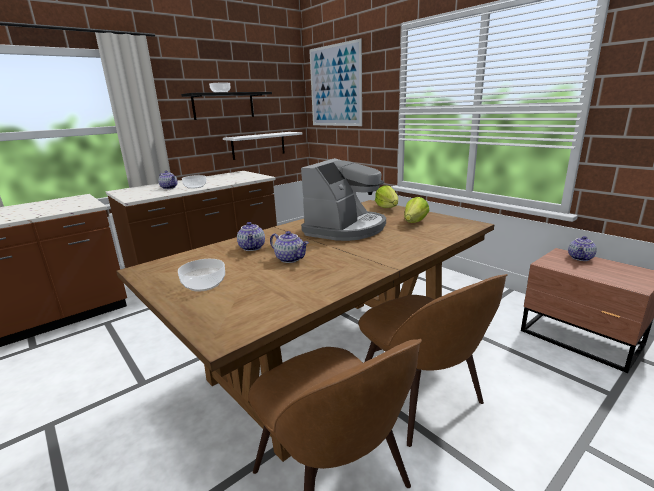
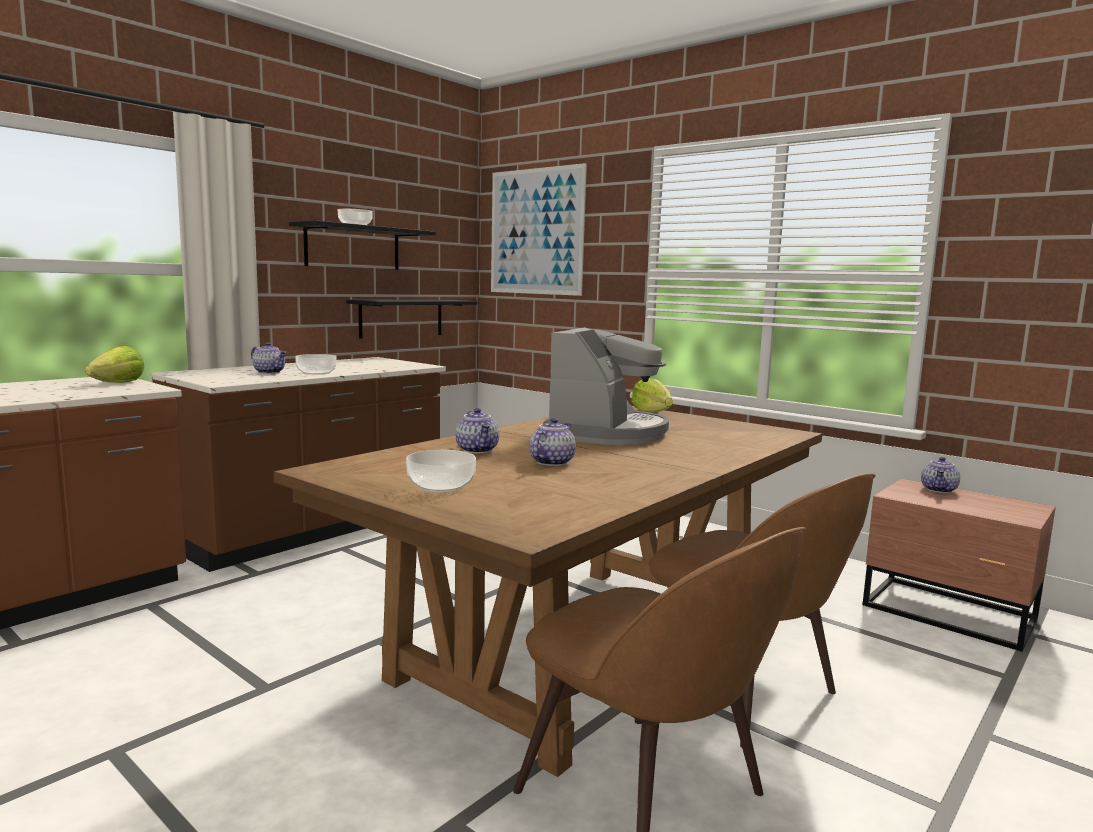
camera: 10 degrees left, 10 degrees down
(258, 145) = (401, 318): white shelf -> black shelf
(290, 259) = (551, 462): teapot -> teapot turned 90 degrees counterclockwise
(414, 222) = (706, 429): lettuce -> lettuce (118, 383)

